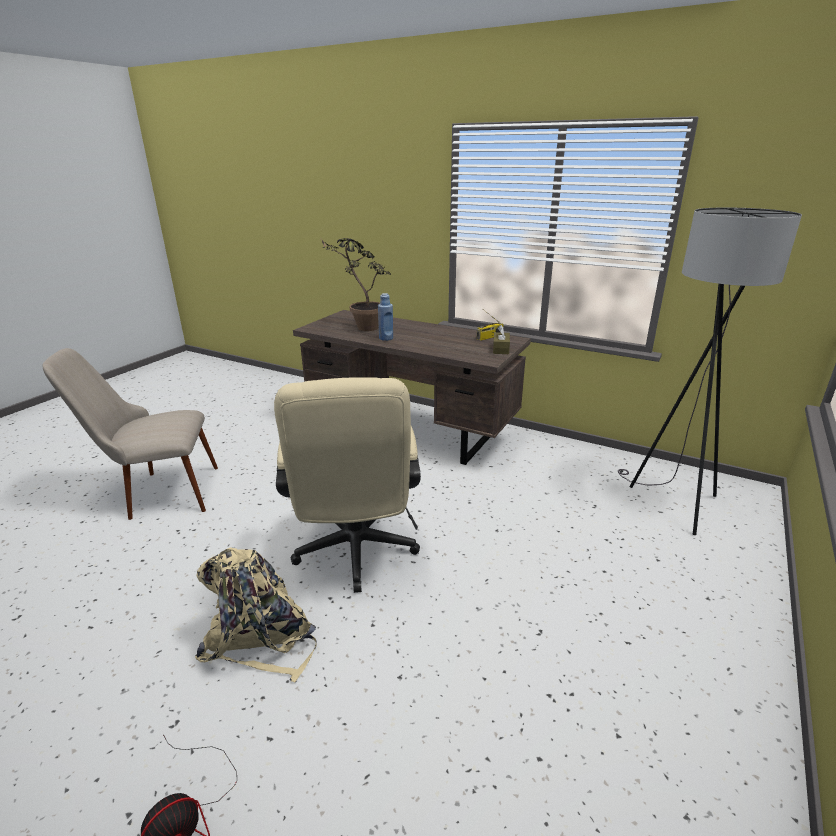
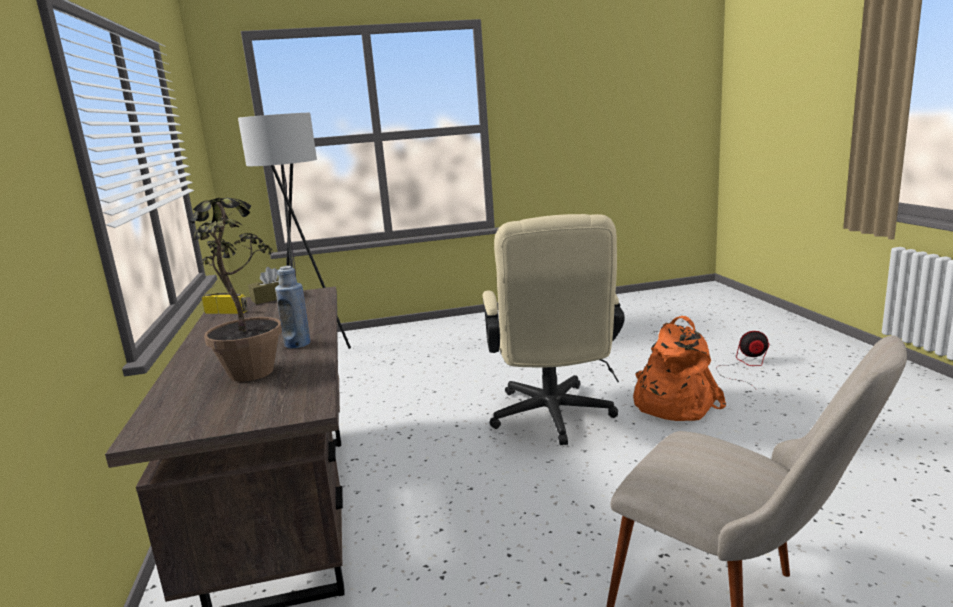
camera: 130 degrees left, 10 degrees down
(261, 638) = (672, 404): beige backpack -> orange backpack
(355, 554) = (553, 419): beige office chair -> beige office chair turned 135 degrees clockwise

